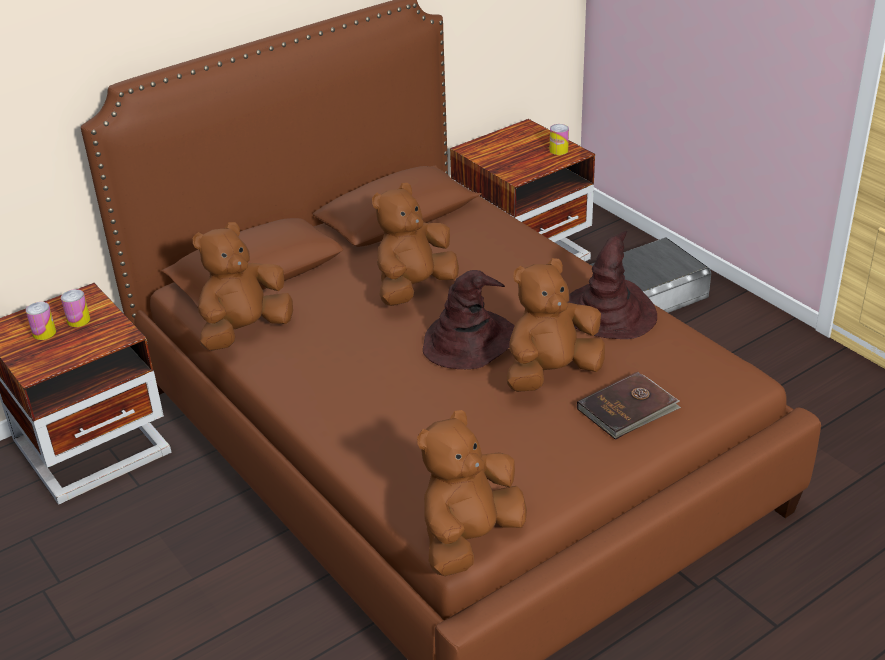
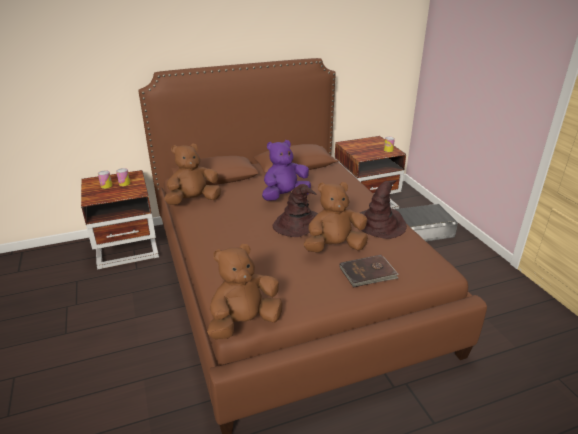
camera: 15 degrees right, 5 degrees down
(414, 288) = (285, 196): brown plush toy -> purple plush toy

